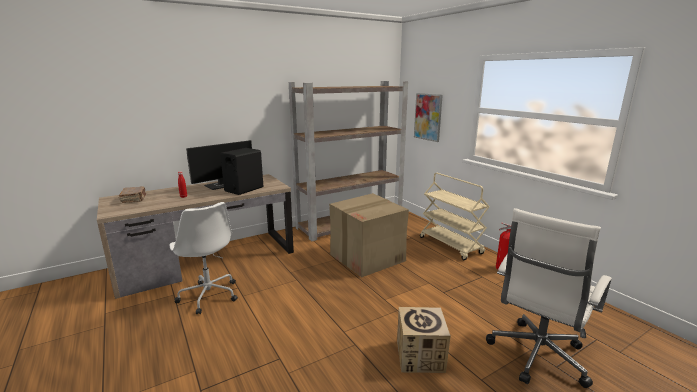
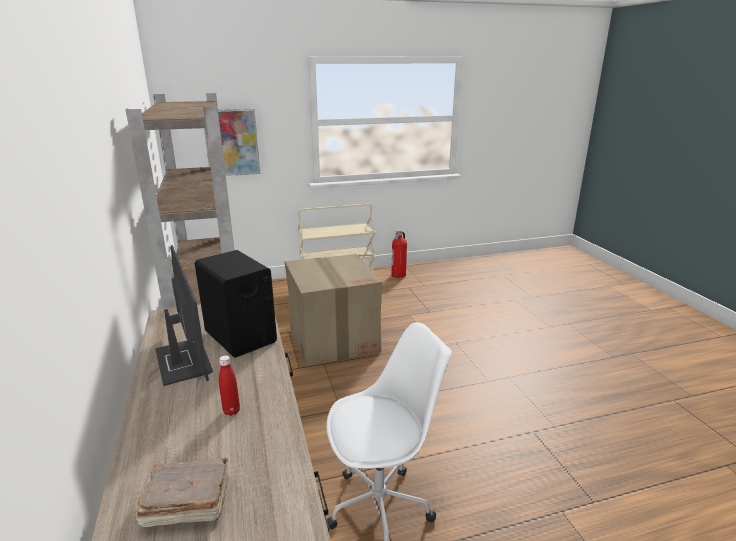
camera: 75 degrees left, 5 degrees up
(420, 356) = (525, 345): cardboard box -> none
(536, 357) = (524, 300): white office chair -> none

